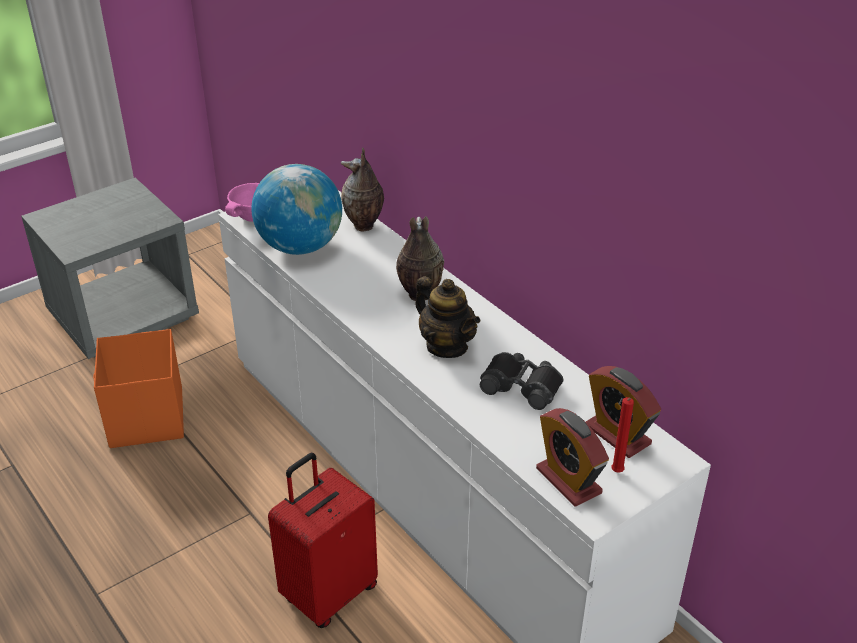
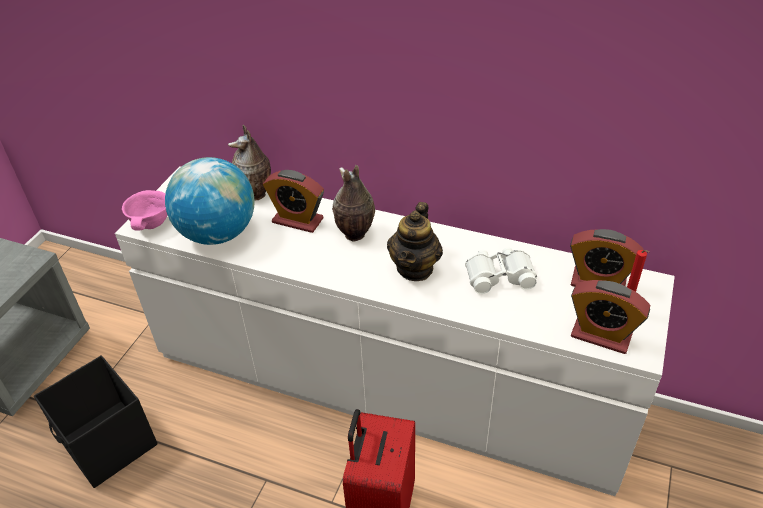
camera: 30 degrees left, 5 degrees up
(146, 419) = (109, 444): orange storage box -> black storage box
(379, 262) = (297, 220): none -> alarm clock
(447, 346) = (415, 268): teapot -> teapot turned 90 degrees clockwise
(521, 386) = (499, 275): black binoculars -> white binoculars

